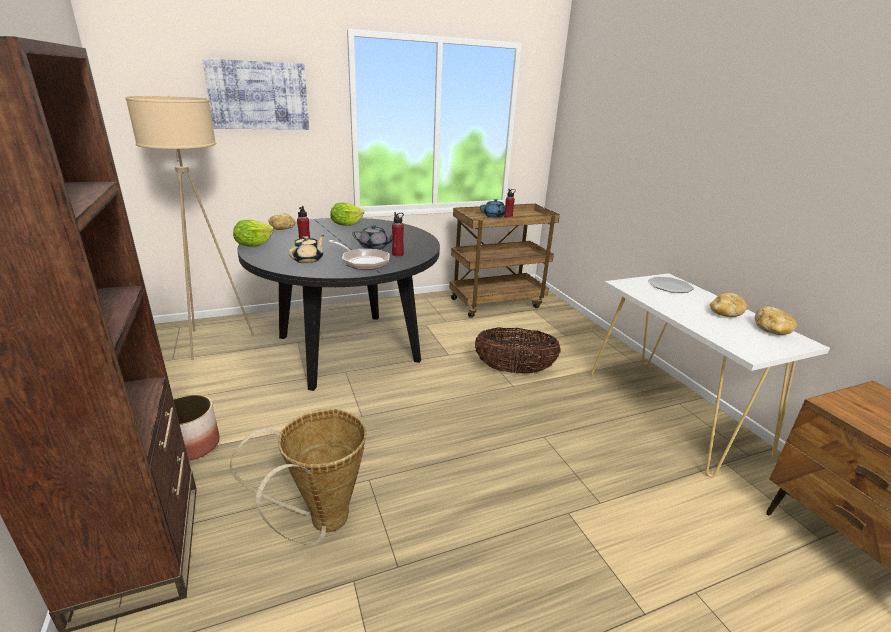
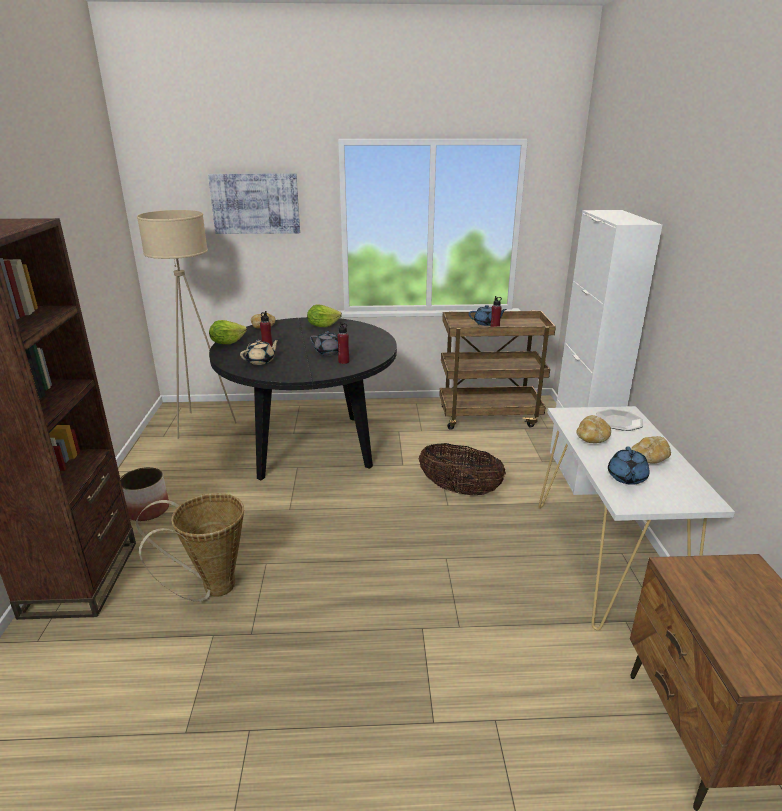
camera: 20 degrees right, 0 degrees up
(362, 262) = (306, 367): frying pan -> none
(599, 340) = (578, 472): none -> white cabinet
(726, 331) = (626, 478): none -> blue teapot
(771, 330) = (684, 483): bread -> bread (592, 439)

